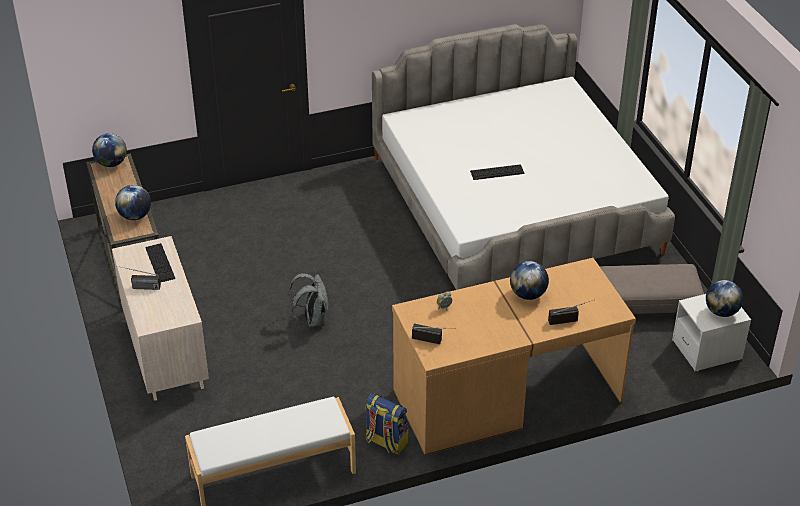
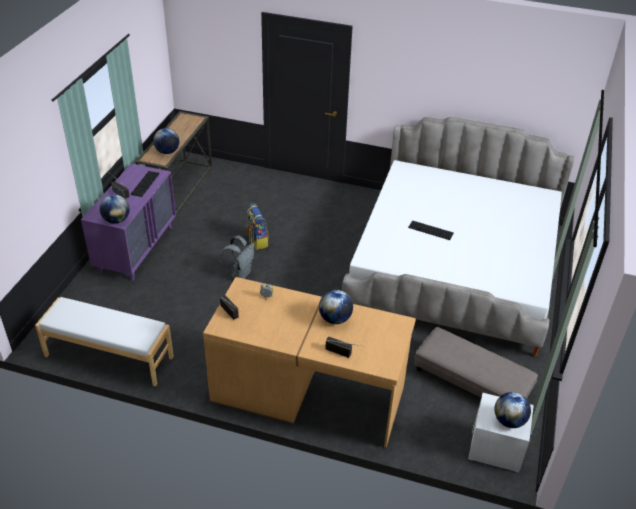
camera: 35 degrees right, 0 degrees up
(111, 163) = (191, 117): globe -> globe (116, 220)
(165, 353) = (136, 249): beige dresser -> purple dresser
(386, 442) = (196, 377): backpack -> backpack (256, 241)

